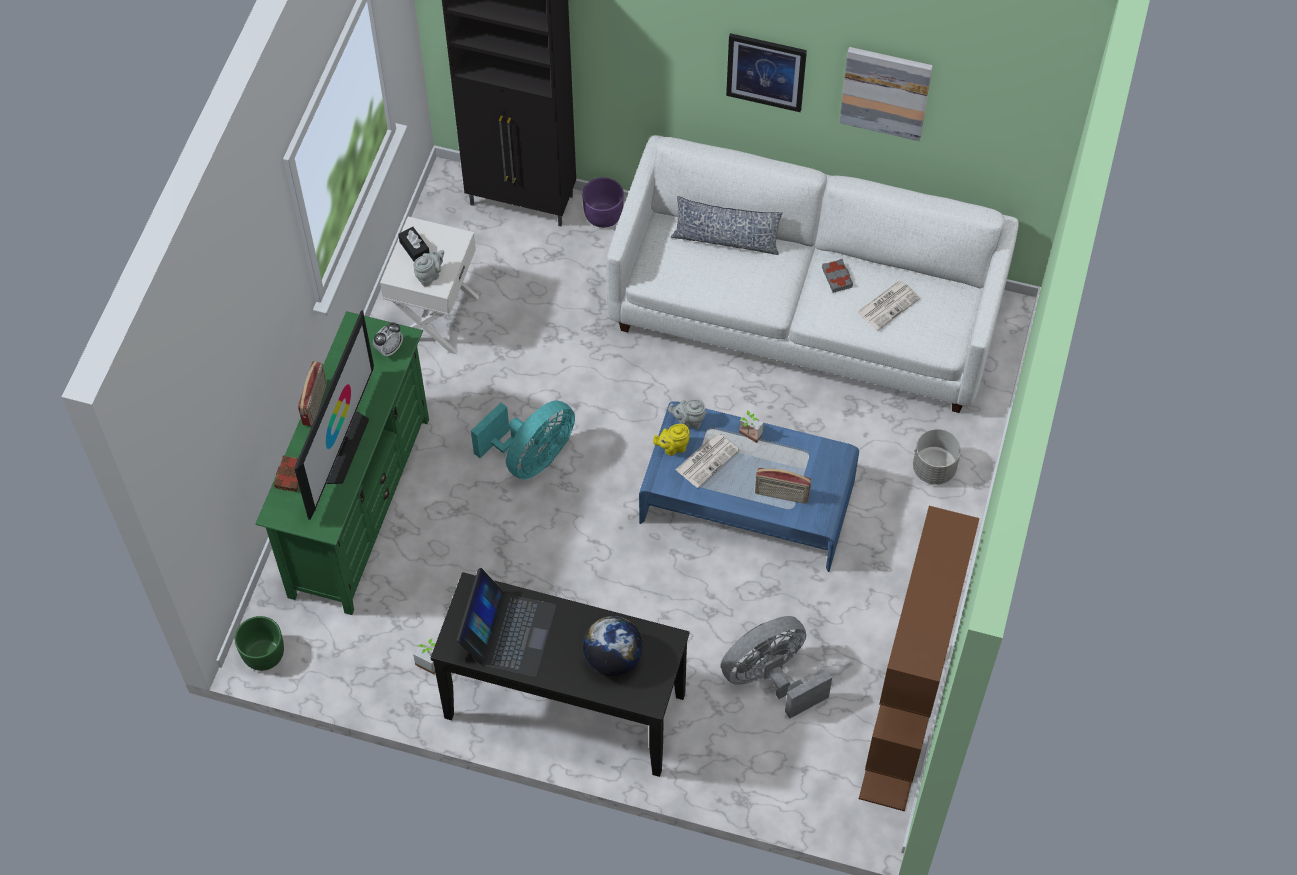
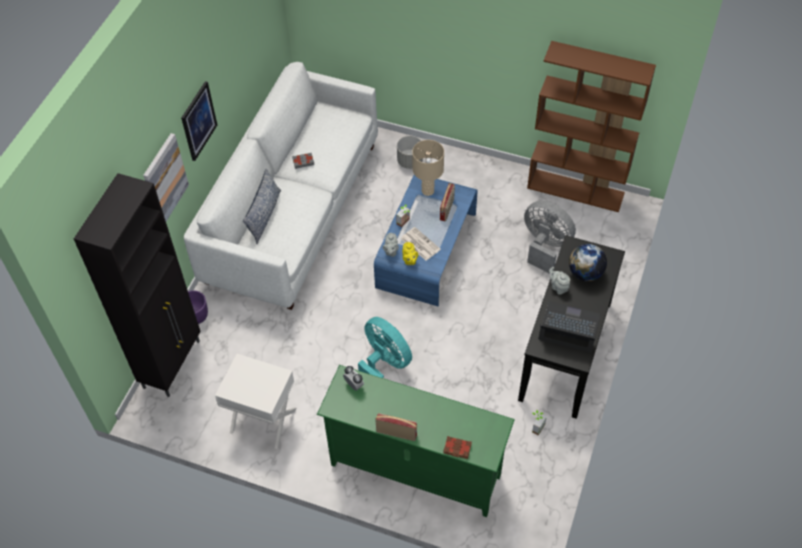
camera: 85 degrees left, 5 degrees down
(263, 654) = (530, 532): green planter -> none
(340, 446) = (434, 416): television -> none
(414, 249) = (245, 390): black tissue box -> none
(430, 276) = (271, 381): grey teapot -> grey teapot (558, 287)
(771, 678) = (545, 246): grey fan -> grey fan turned 150 degrees clockwise
(817, 465) = (427, 191): none -> beige table lamp
(885, 92) = (232, 62): picture -> picture (164, 179)
(888, 305) = (327, 139): newspaper -> none

